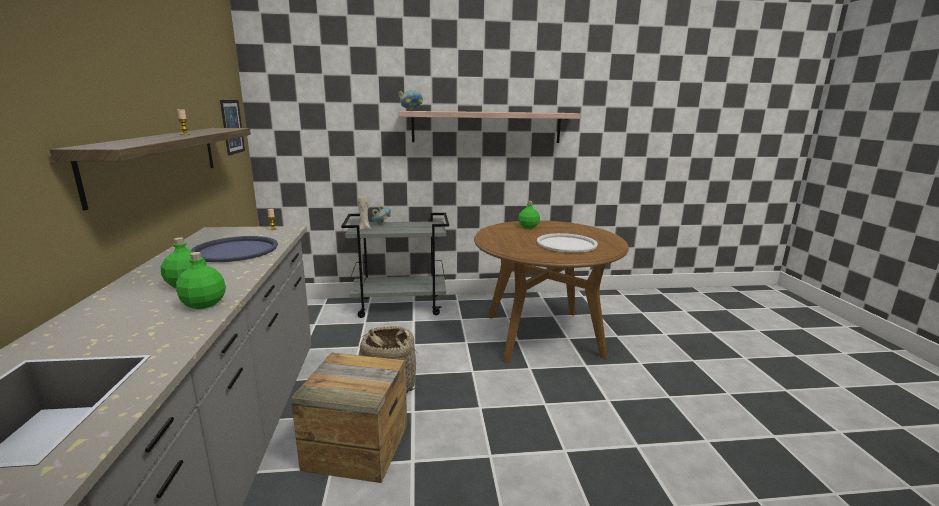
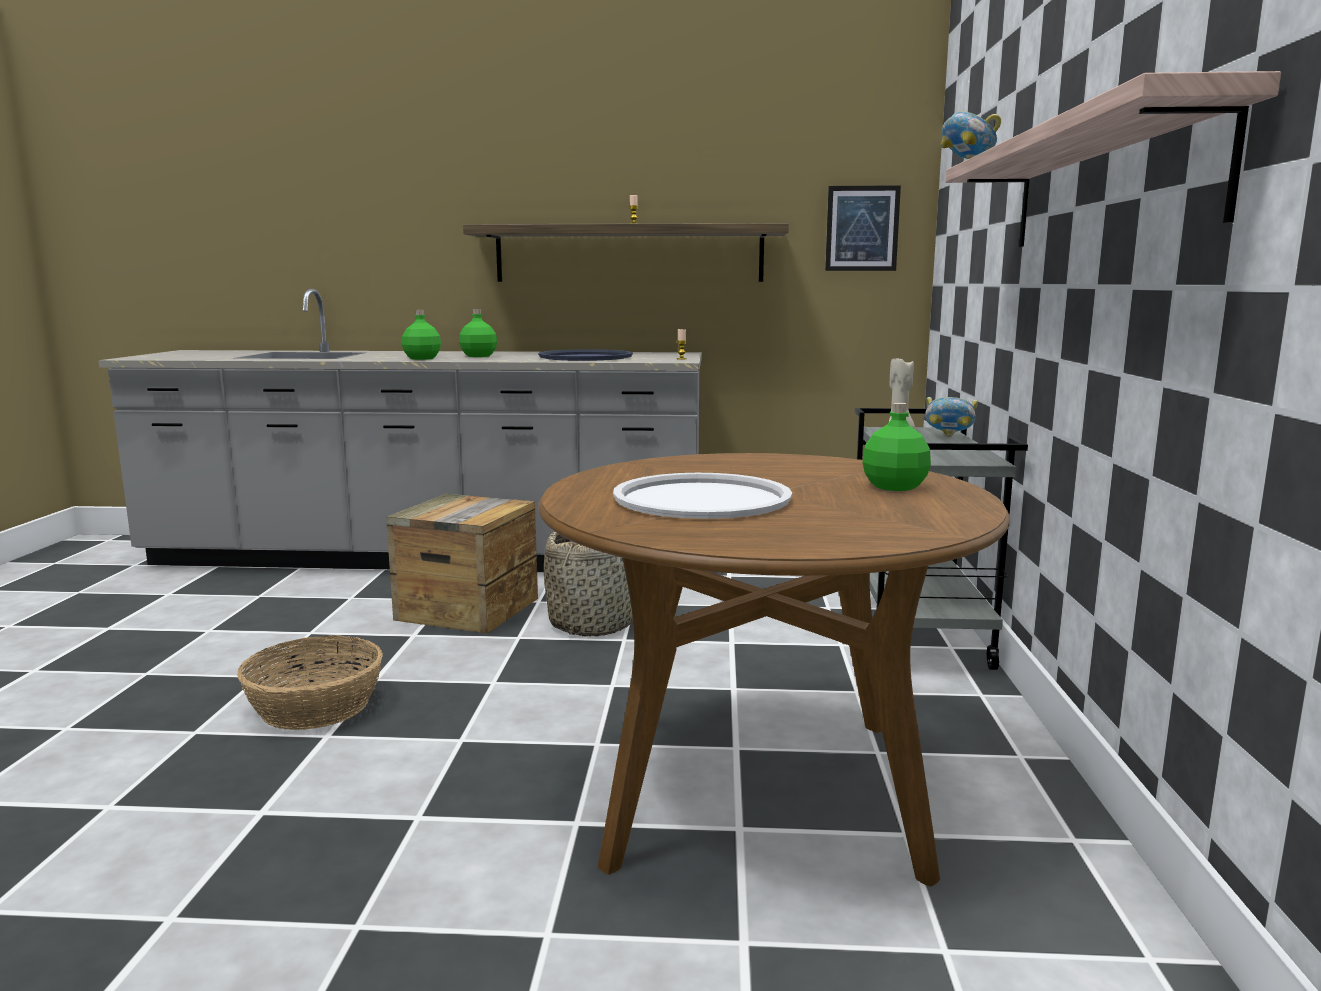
camera: 100 degrees right, 5 degrees down
(535, 469) = (315, 706): none -> basket

